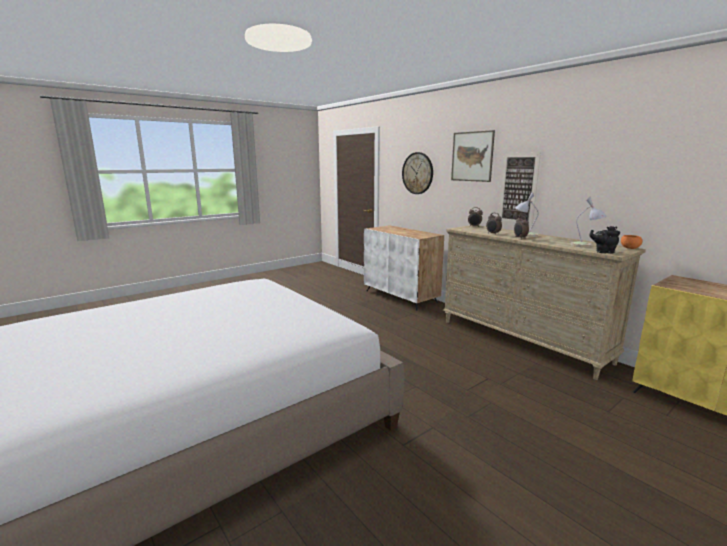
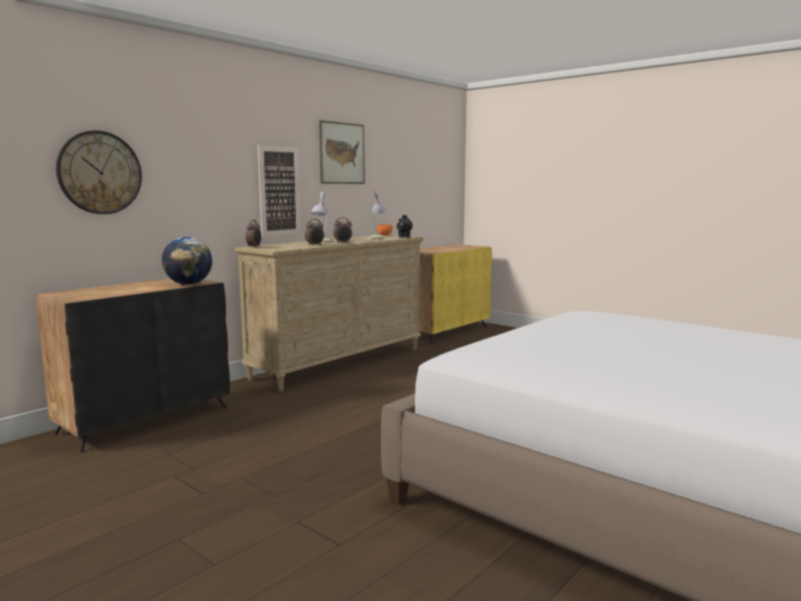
camera: 100 degrees left, 5 degrees down
(401, 297) = (146, 419): white cabinet -> black cabinet
(412, 235) = (188, 284): none -> globe
(472, 156) = (212, 147): picture -> picture (342, 153)

